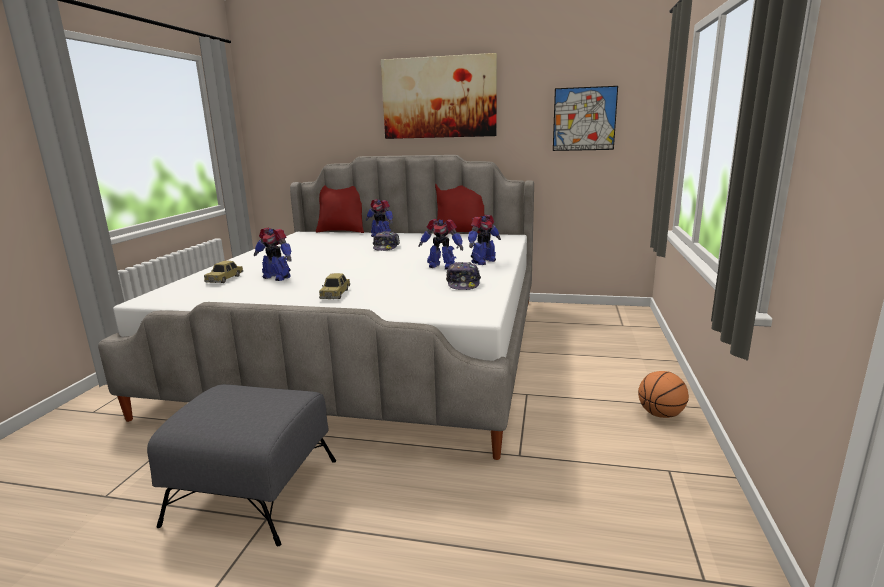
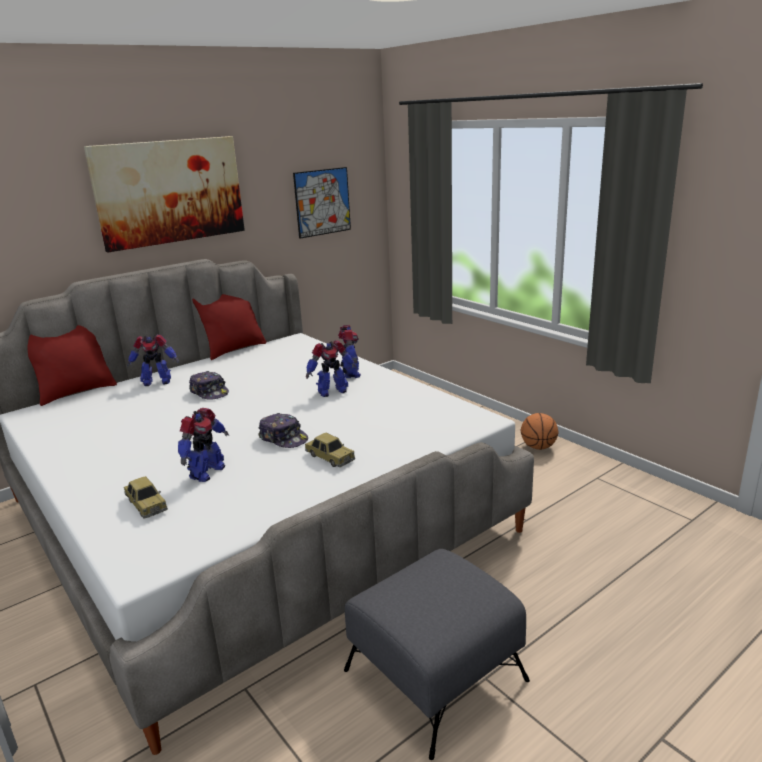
camera: 50 degrees left, 5 degrees up
(277, 277) = (206, 472): toy robot -> toy robot turned 45 degrees counterclockwise
(463, 284) = (398, 400): cap -> cap (283, 438)

